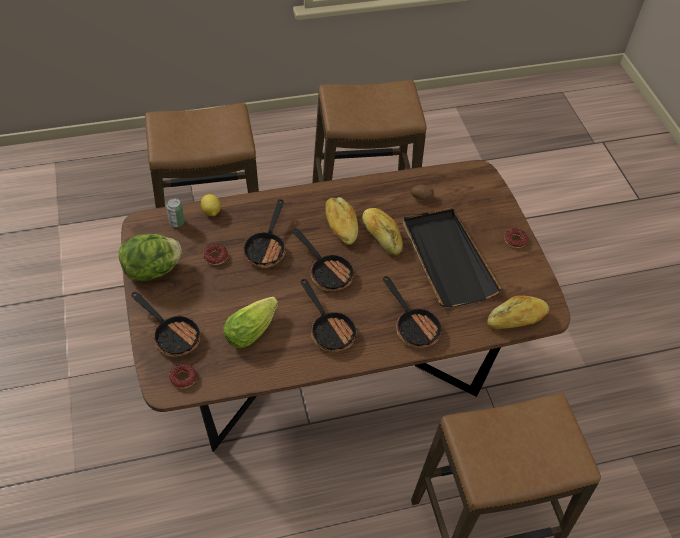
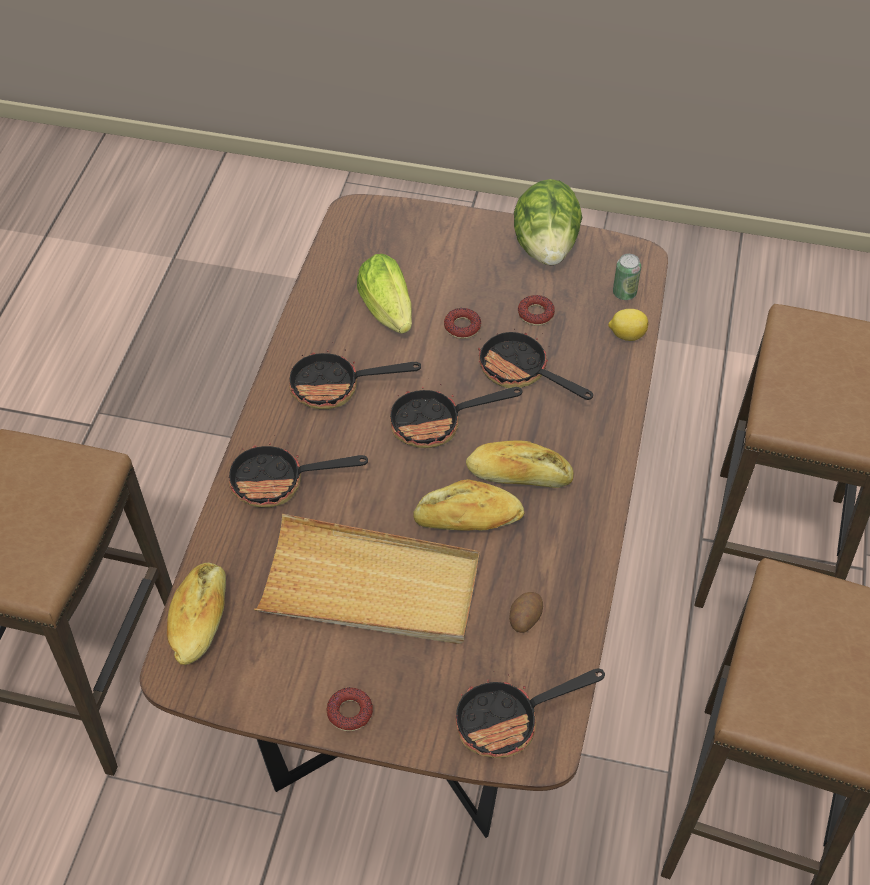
camera: 120 degrees right, 0 degrees up
(172, 335) = (428, 238): frying pan -> frying pan (509, 721)
(183, 378) = (359, 230): donut -> donut (462, 327)
(447, 259) = (370, 587): black tray -> beige tray

